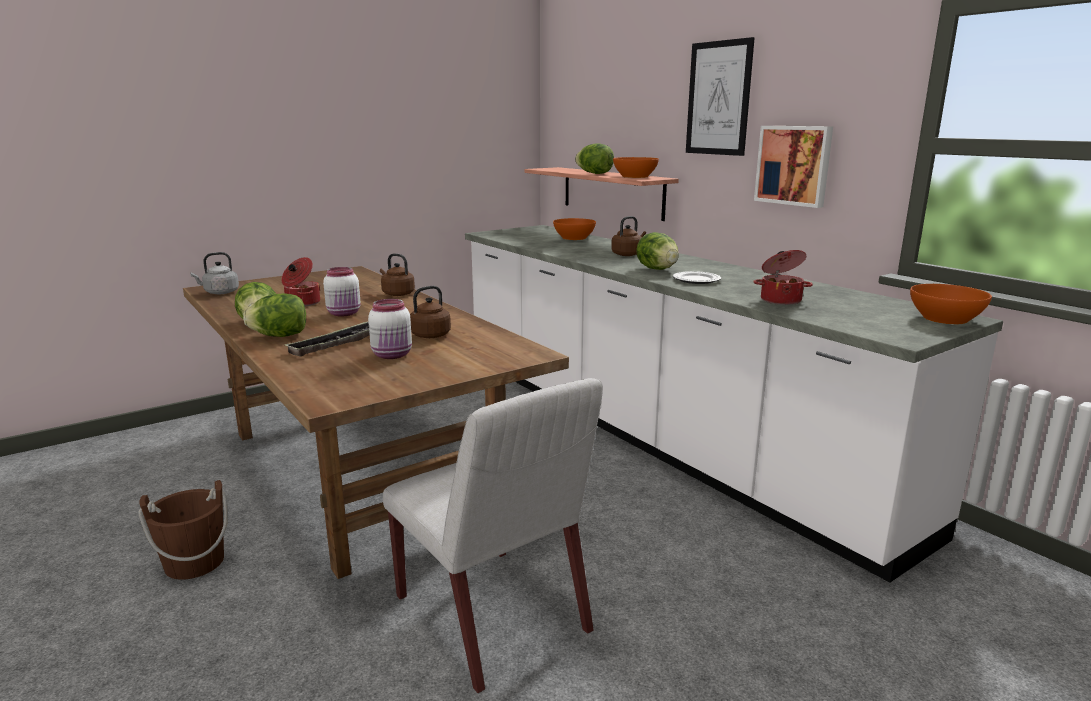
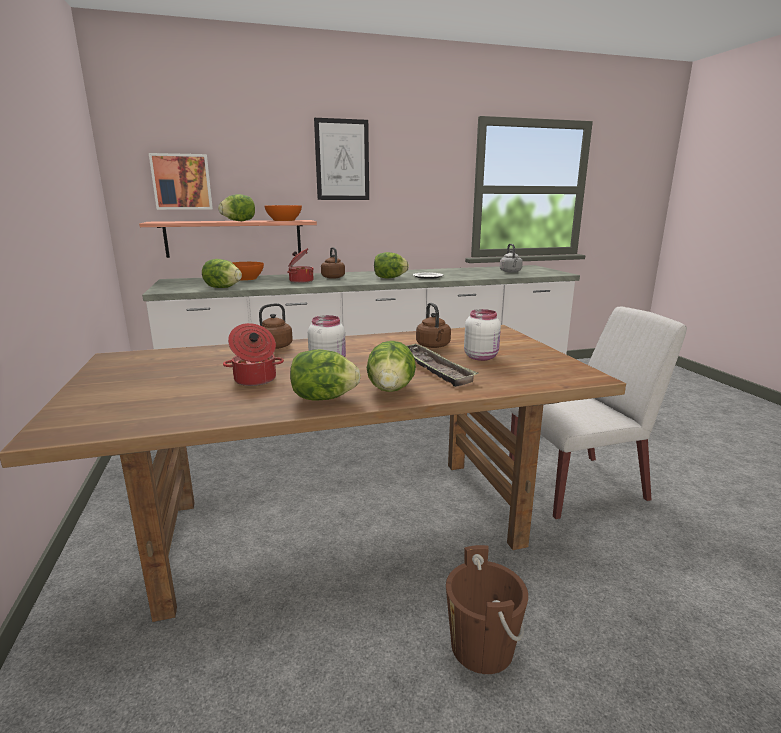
camera: 70 degrees left, 0 degrees up
(219, 292) = (106, 423): grey kettle -> grey kettle (510, 272)
(514, 240) = (222, 288): none -> lettuce
(780, 300) = (486, 274): cooking pot -> cooking pot (300, 281)
(794, 165) = (406, 204): picture -> picture (182, 182)
(945, 318) = (531, 267): orange bowl -> none

